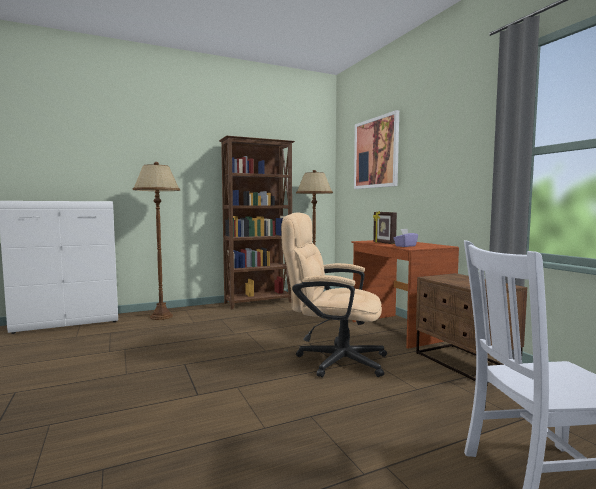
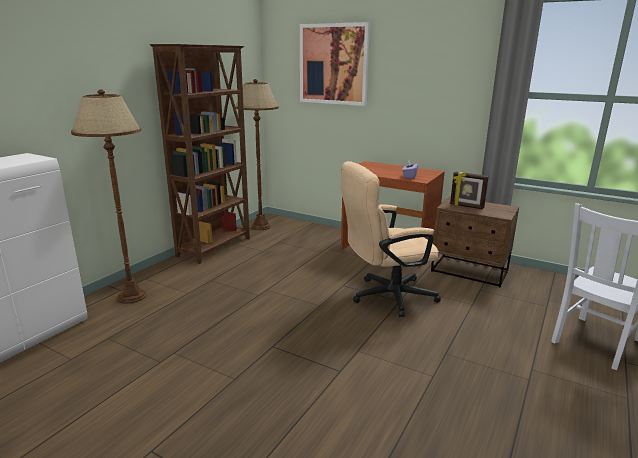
camera: 35 degrees left, 15 degrees up
(383, 243) = (379, 172): picture frame -> picture frame (466, 206)

